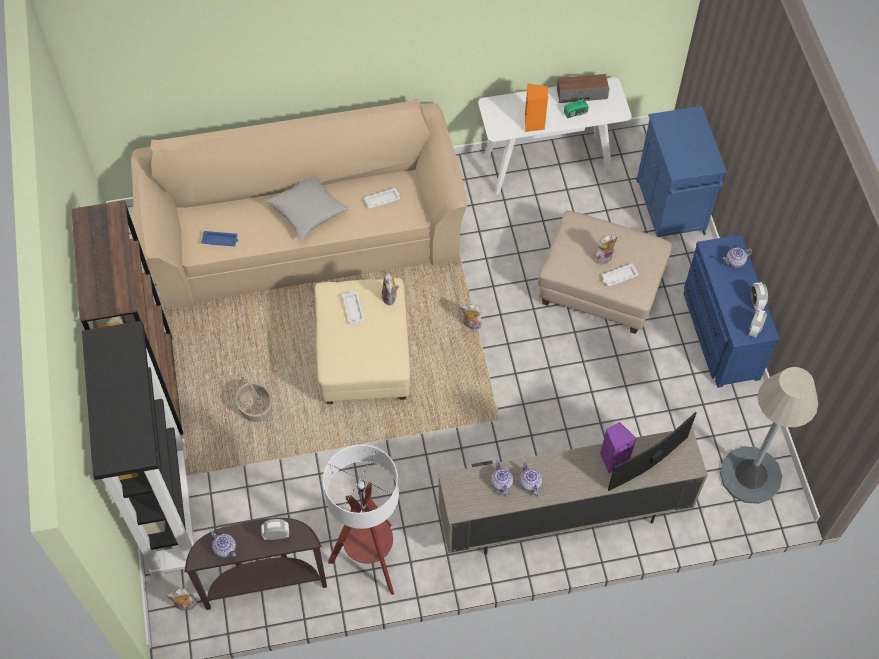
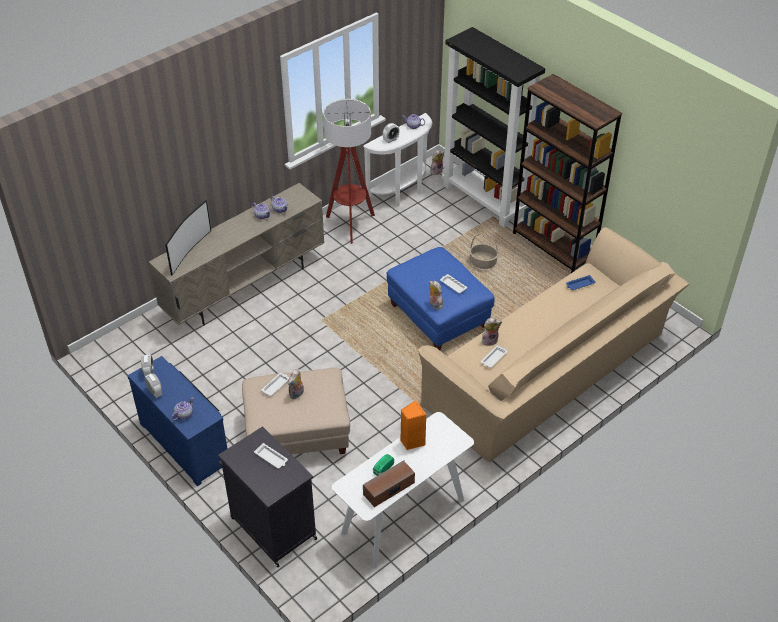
camera: 150 degrees right, 15 degrees down
(264, 583) = (402, 194): brown console table -> white console table
(308, 211) = (539, 326): grey pillow -> none
(363, 358) = (438, 316): beige ottoman -> blue ottoman
(471, 325) = (379, 366): plush toy -> plush toy (490, 340)
(613, 459) = (215, 246): purple speaker -> none
(671, 208) = (272, 527): blue cabinet -> black cabinet
(678, 145) = (271, 458): none -> white tray
(750, 475) = (126, 360): grey floor lamp -> none

